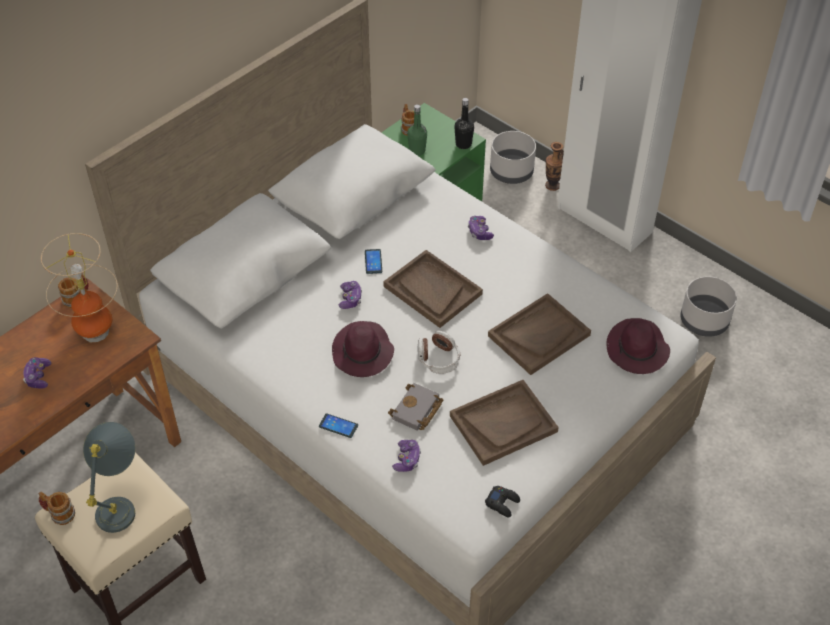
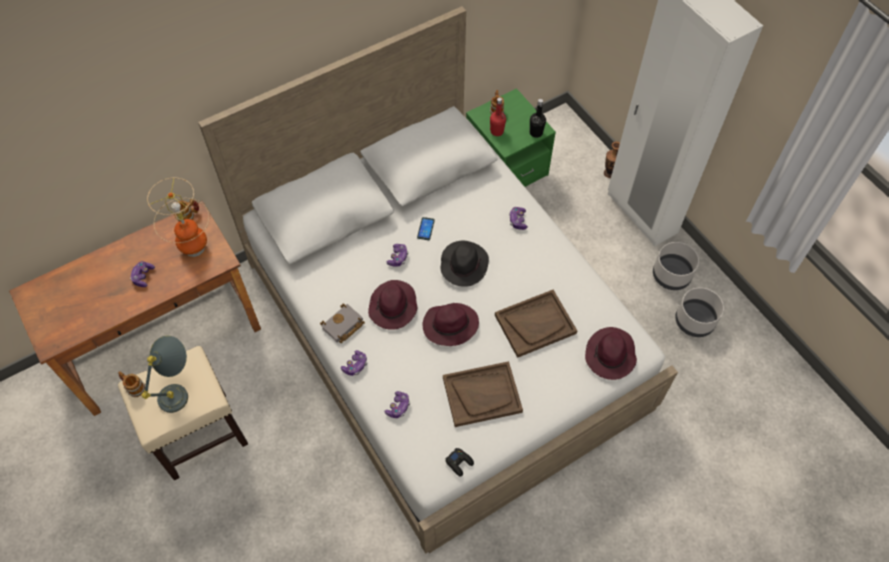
camera: 15 degrees right, 10 degrees up
(338, 426) = (355, 365): phone -> game controller
(417, 151) = (497, 131): green bottle -> red bottle
(417, 411) = (418, 367): grey book -> grey book (343, 326)
(432, 290) = (464, 264): brown tray -> black hat
(438, 359) = (449, 326): headphones -> purple hat
(512, 172) = (580, 154): grey planter -> grey planter (671, 275)

